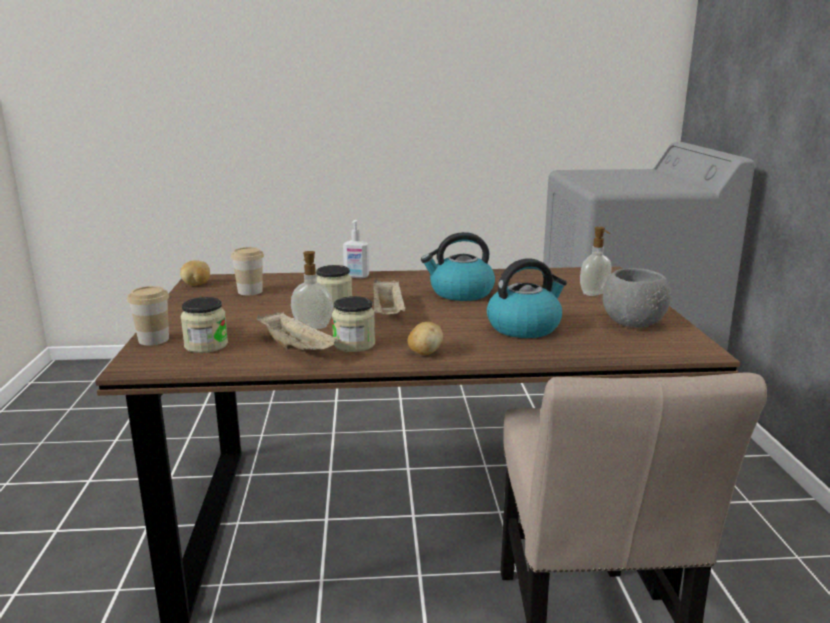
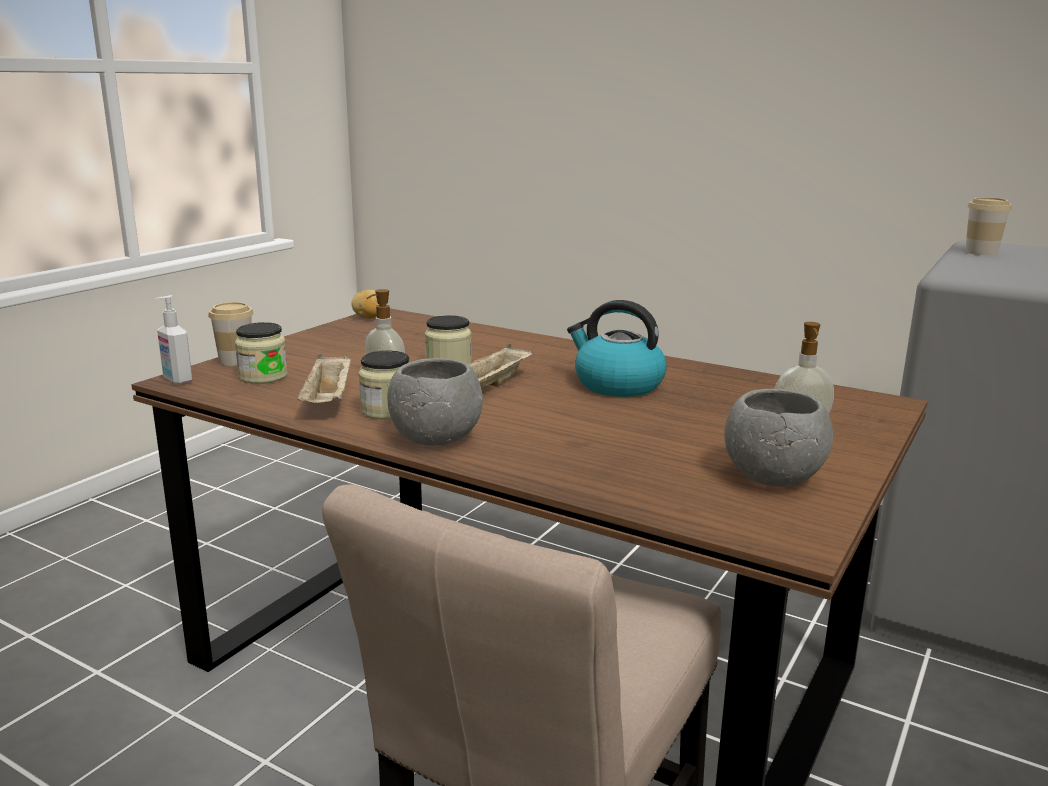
camera: 35 degrees right, 0 degrees up
(250, 291) = (401, 334): cup -> cup (981, 252)
(356, 277) = (536, 341): soap dispenser -> soap dispenser (177, 380)
(425, 353) = (437, 439): potato -> grey bowl
(524, 327) = (610, 442): kettle -> none

